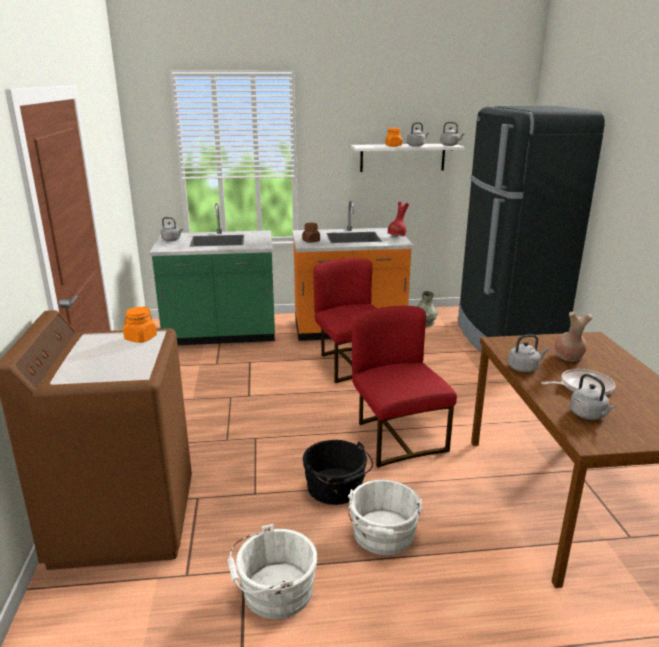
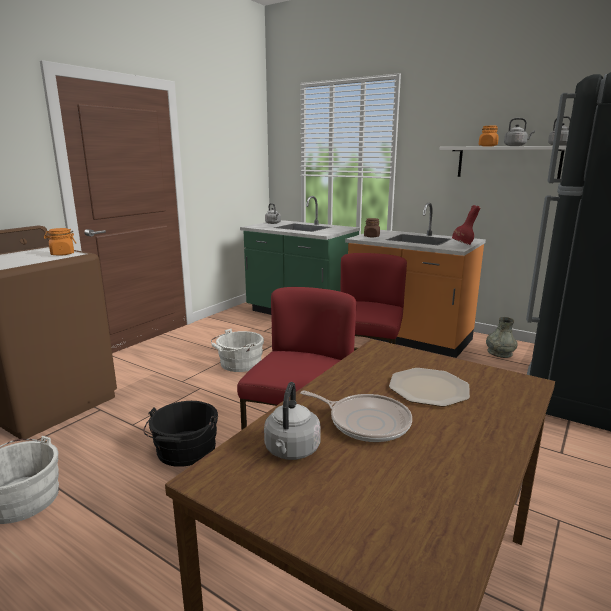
camera: 40 degrees right, 5 degrees down
(383, 535) = (148, 508): white bucket -> white bucket (238, 364)
(524, 368) = (344, 378): grey kettle -> none
(568, 357) = (428, 388): brown vase -> plate

